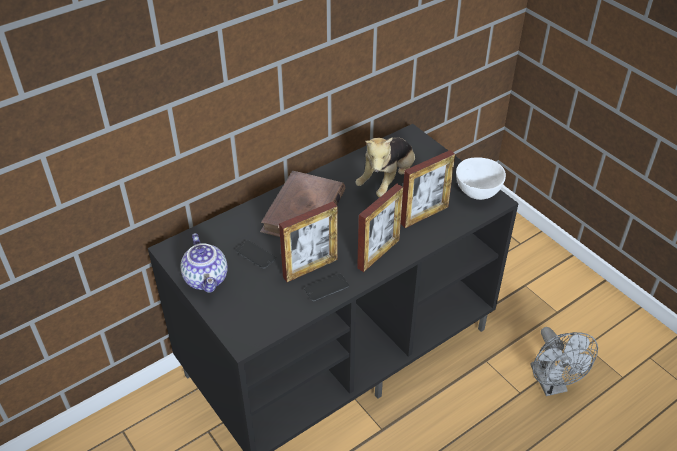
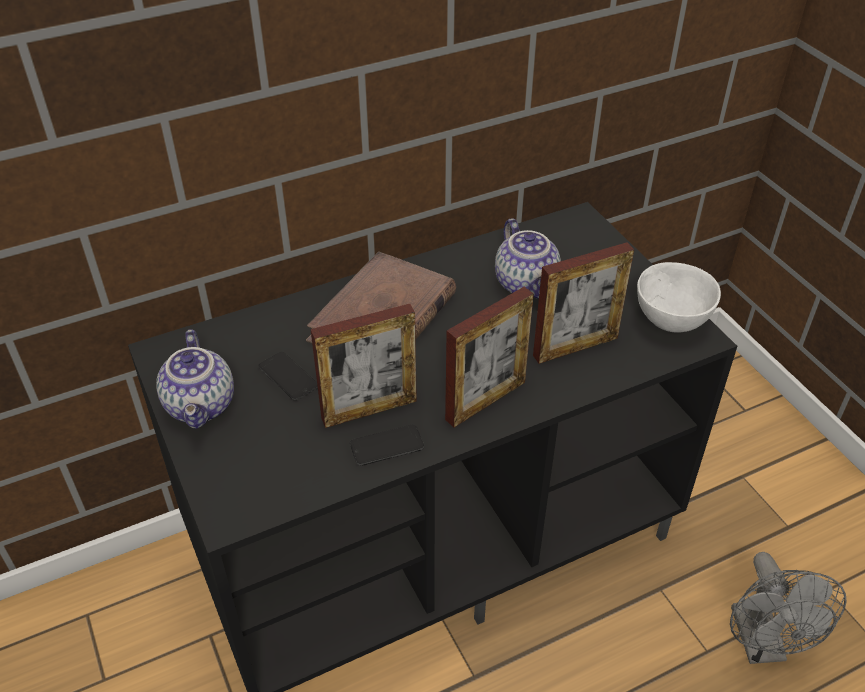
camera: 10 degrees right, 0 degrees up
(387, 180) = (527, 284): plush toy -> teapot

